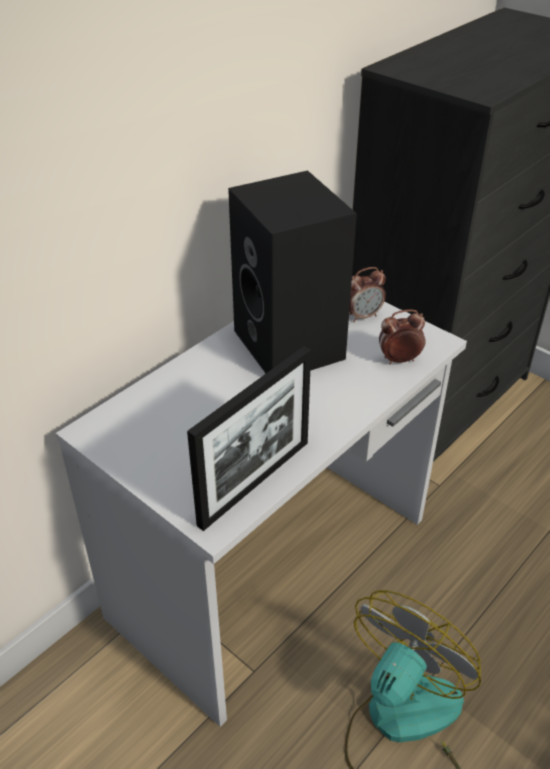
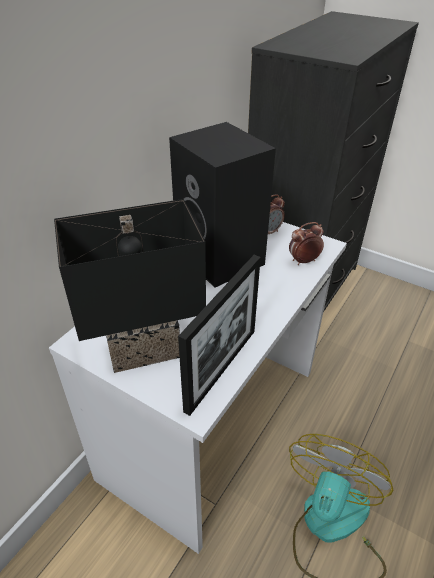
camera: 10 degrees left, 0 degrees up
(168, 445) = (144, 347): none -> black table lamp

